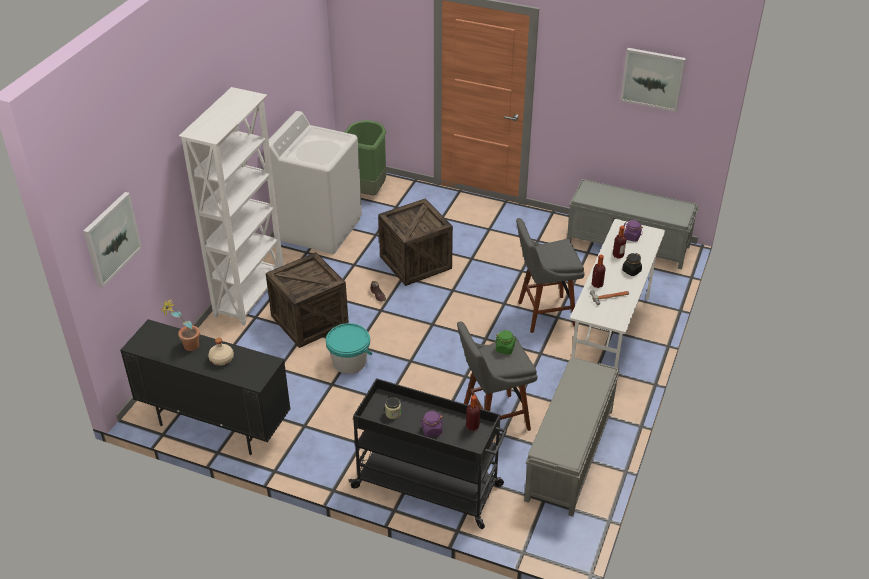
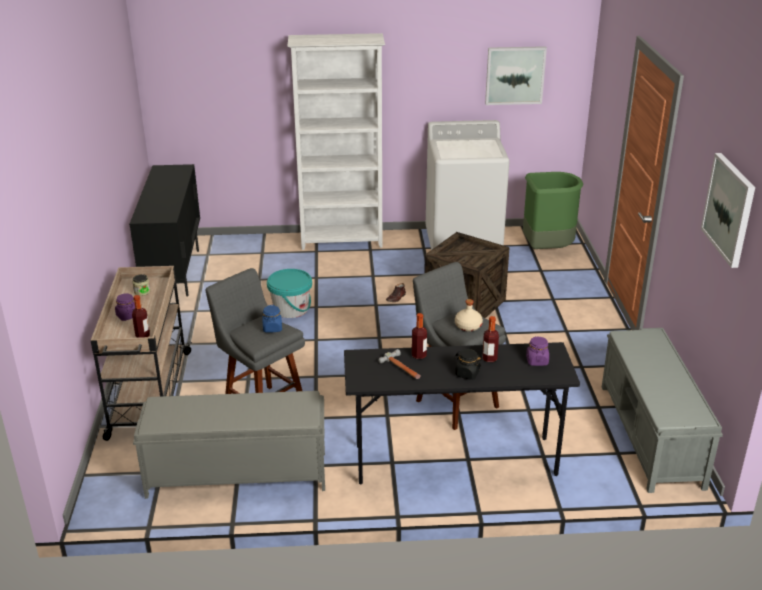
camera: 65 degrees right, 10 degrees down
(111, 238) = (183, 76): picture -> picture (515, 75)
(186, 347) = (168, 185): potted plant -> none
(221, 359) = (161, 200): beige bottle -> beige bottle (467, 326)
(309, 320) = (331, 275): crate -> none
(429, 487) = (149, 395): black cart -> beige cart
(505, 349) = (272, 328): green jar -> blue jar
(610, 338) = (454, 461): white desk -> black desk

